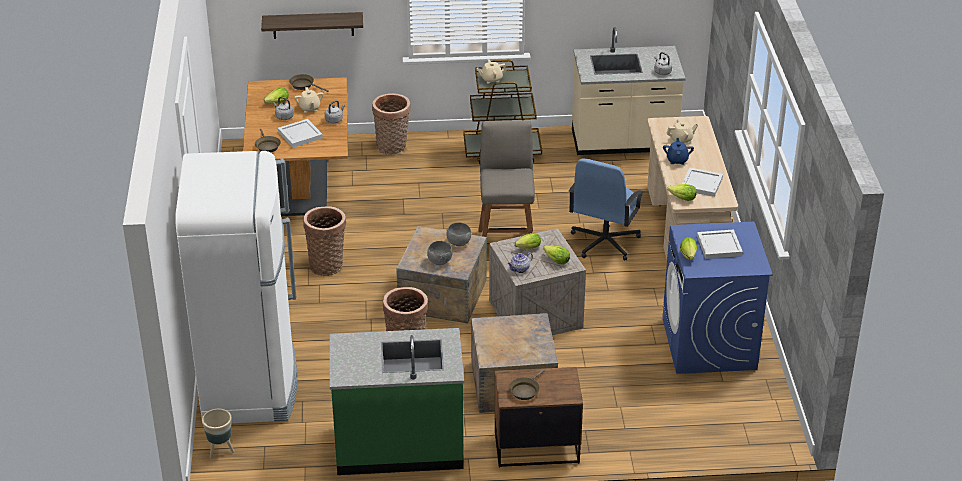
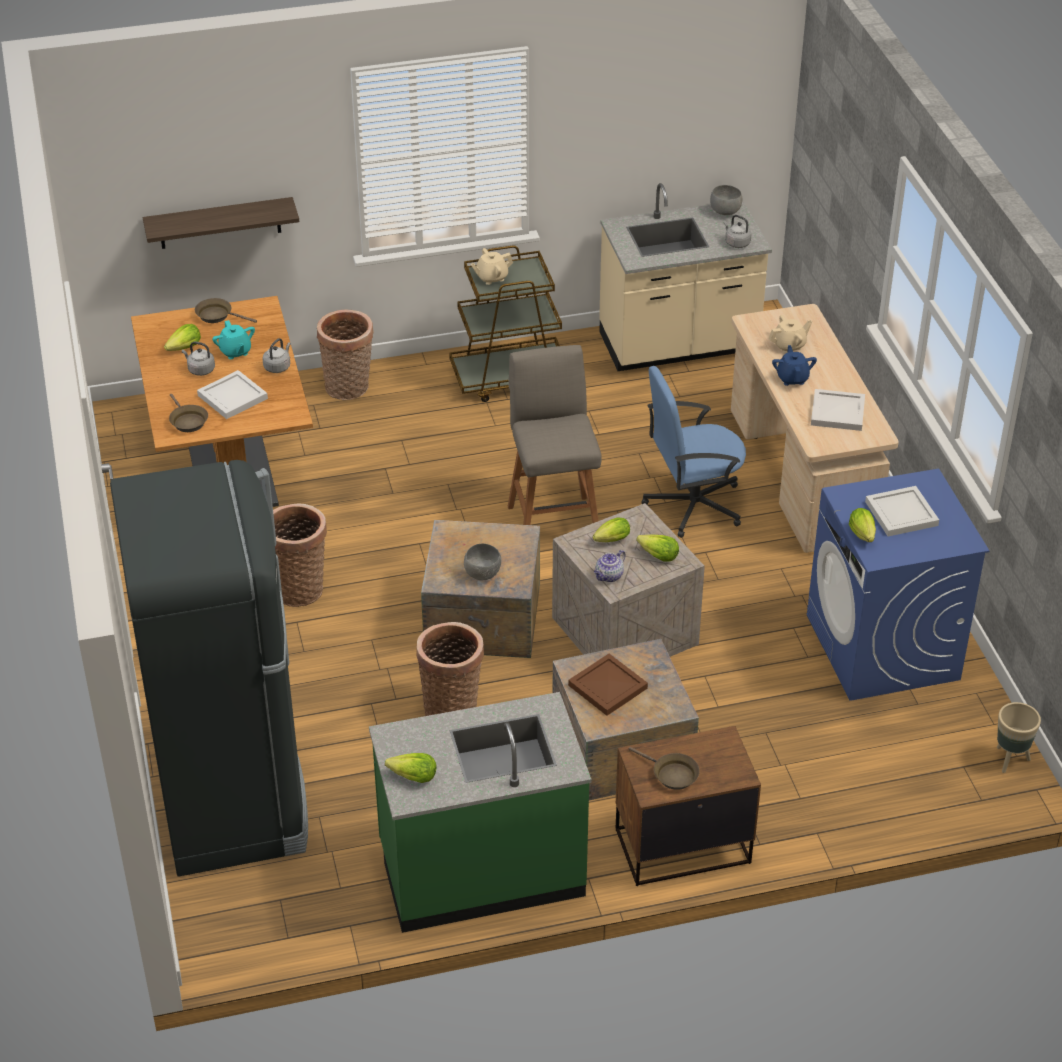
camera: 10 degrees left, 5 degrees up
(220, 451) = (215, 916): beige planter -> beige planter (1010, 760)
(250, 385) = (233, 800): white fridge -> black fridge
(309, 108) = (235, 352): beige teapot -> turquoise teapot
(458, 242) = (501, 540): grey bowl -> grey bowl (724, 211)
(502, 338) = (607, 688): none -> brown tray
(525, 390) = (671, 774): brown frying pan -> brown frying pan turned 75 degrees counterclockwise
(604, 242) = (692, 505): blue office chair -> blue office chair turned 60 degrees clockwise
(682, 198) = (817, 438): lettuce -> lettuce (413, 777)

